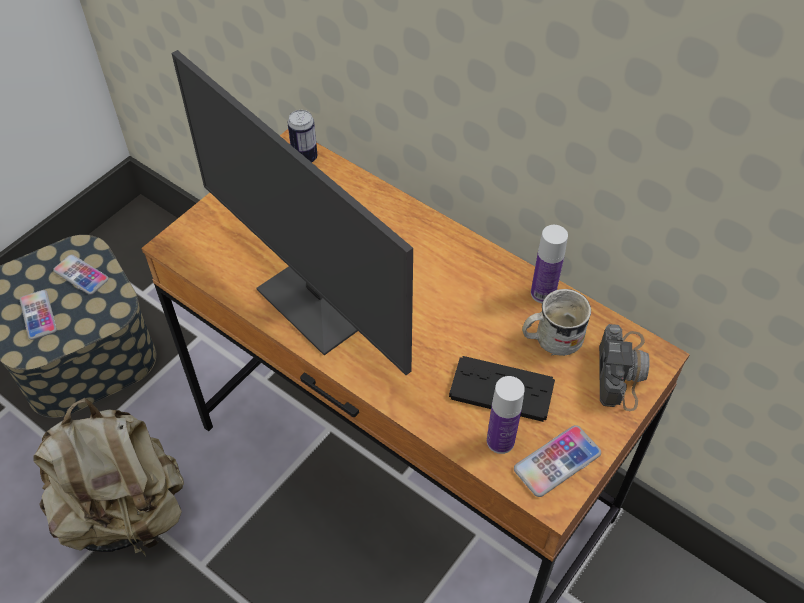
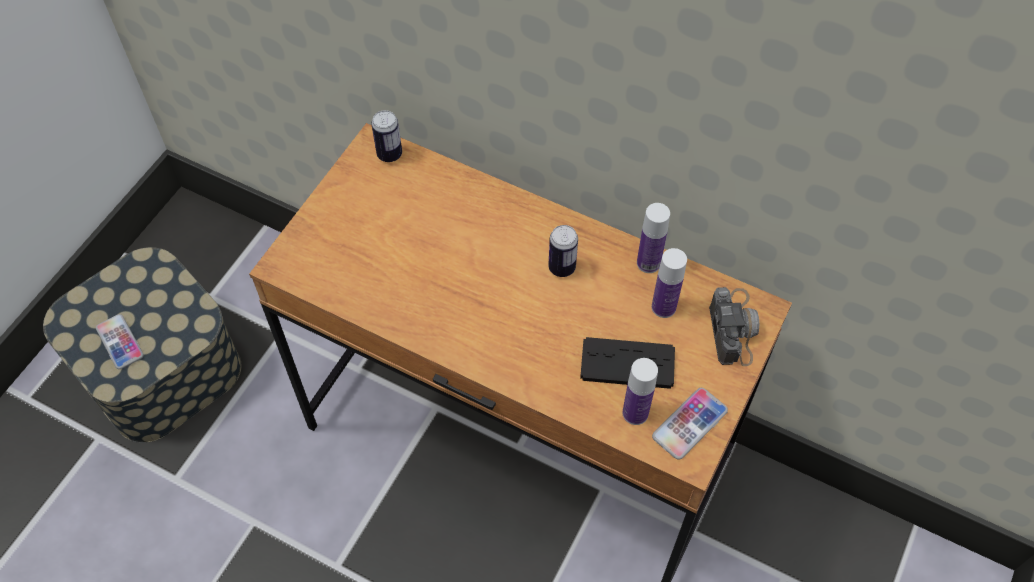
camera: 10 degrees left, 5 degrees up
(81, 275) = (154, 292): phone -> none
(125, 511) = (247, 525): beige backpack -> none
(321, 300) = (439, 302): monitor -> none
(452, 285) = (562, 267): none -> can
(551, 339) = (663, 307): white mug -> bottle

